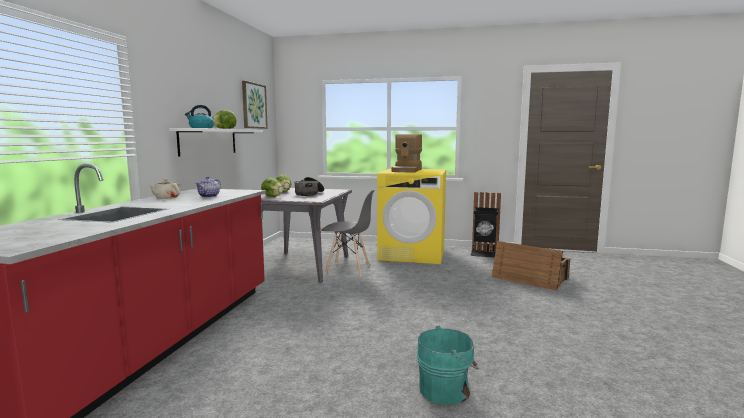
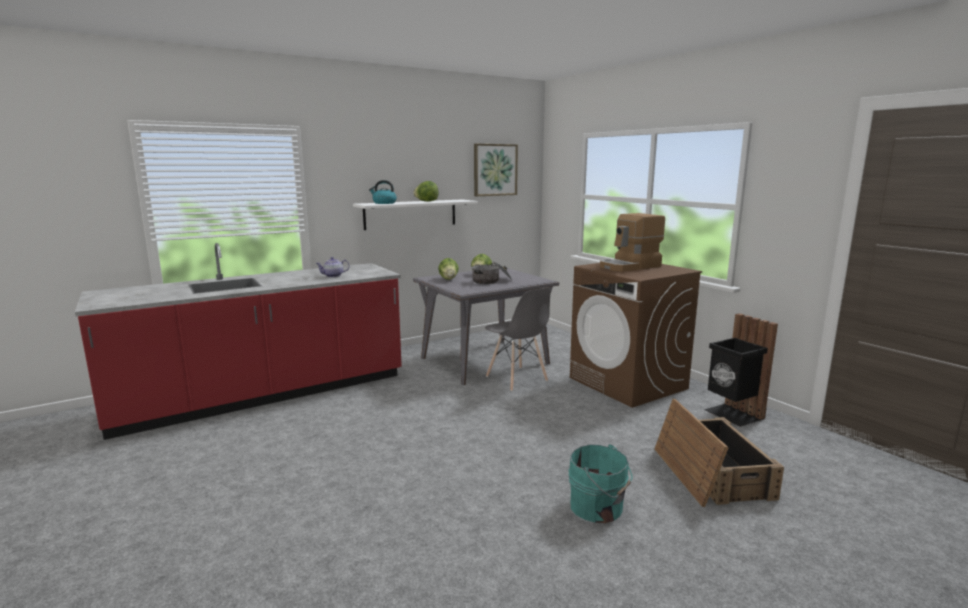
camera: 45 degrees right, 5 degrees up
(166, 198) = (305, 272): beige teapot -> none
(412, 254) = (628, 383): yellow washing machine -> brown washing machine
(446, 390) = (323, 532): turquoise bucket -> turquoise bucket (598, 508)

